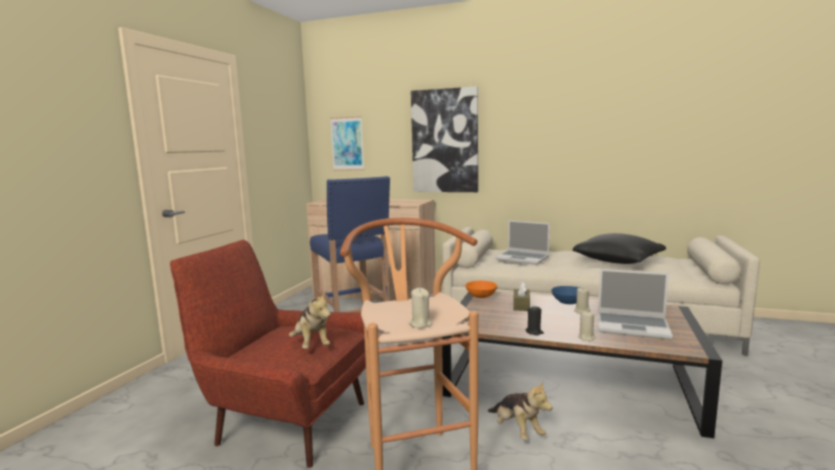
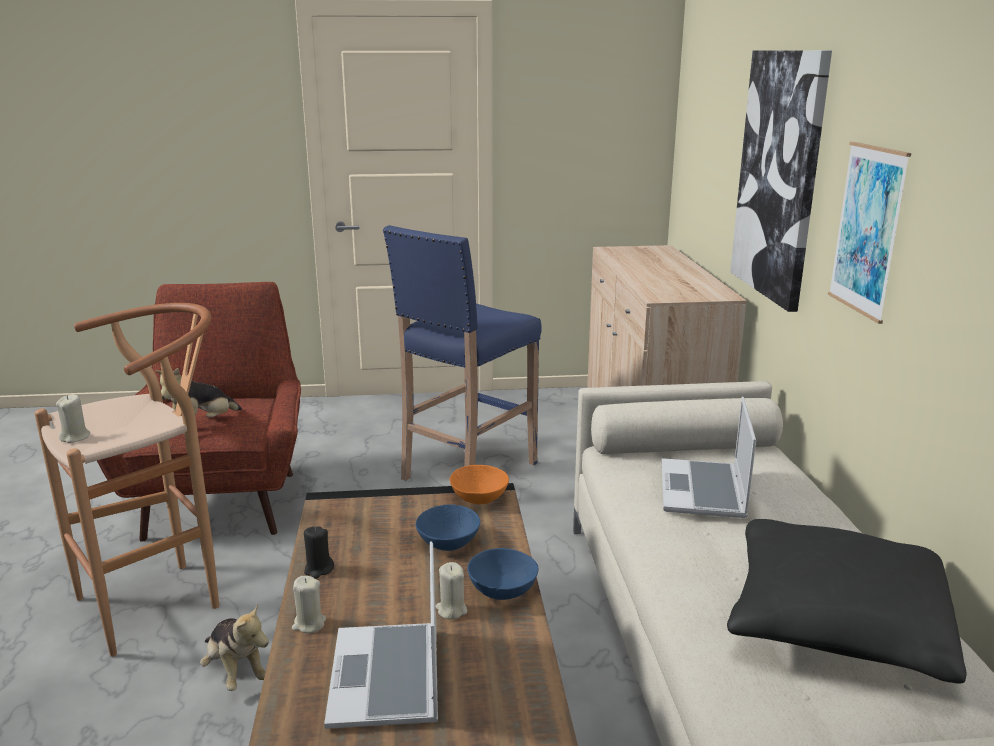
camera: 65 degrees right, 10 degrees up
(347, 144) = (698, 148): picture -> picture (867, 230)
(517, 430) = (236, 672): plush toy -> plush toy turned 75 degrees counterclockwise
(521, 305) = (449, 542): brown tissue box -> blue bowl

